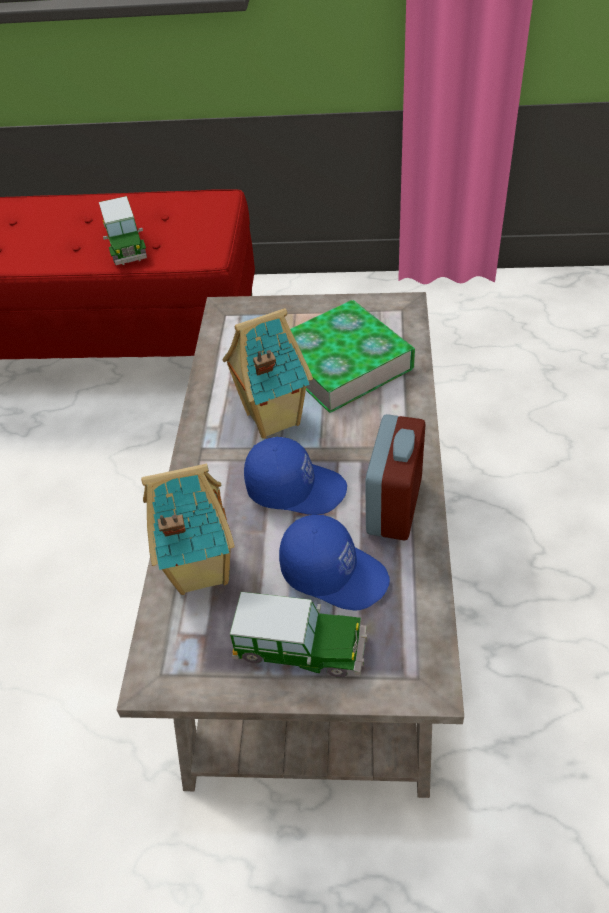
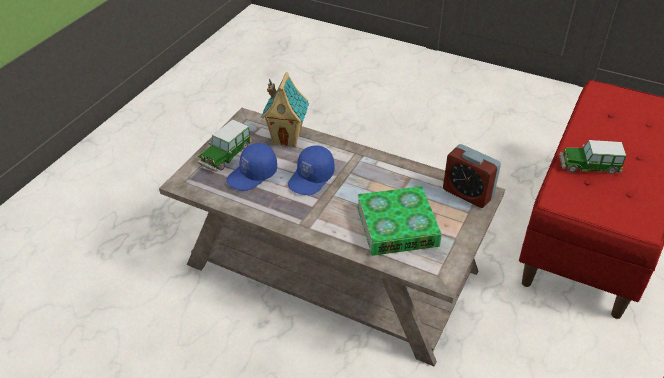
camera: 110 degrees right, 5 degrees down
(271, 419) = (367, 184): toy house -> none
(394, 506) = (273, 207): alarm clock -> alarm clock (467, 193)

